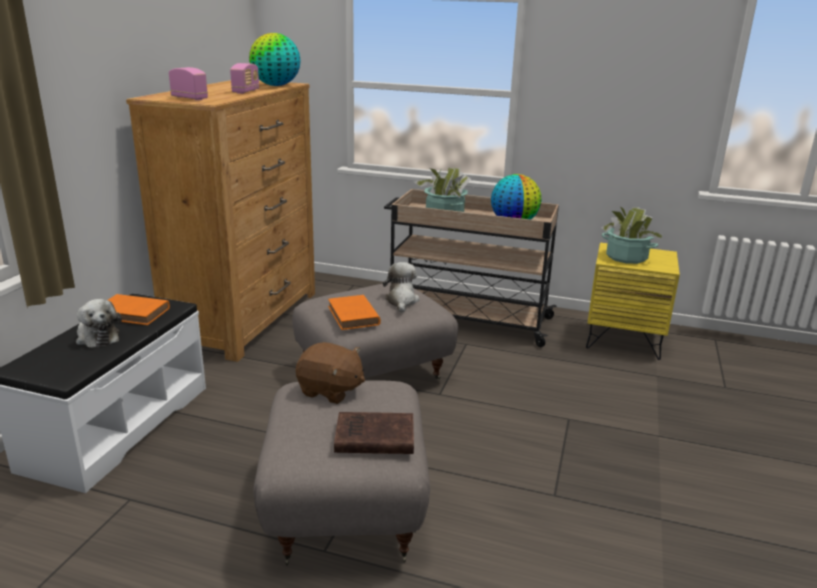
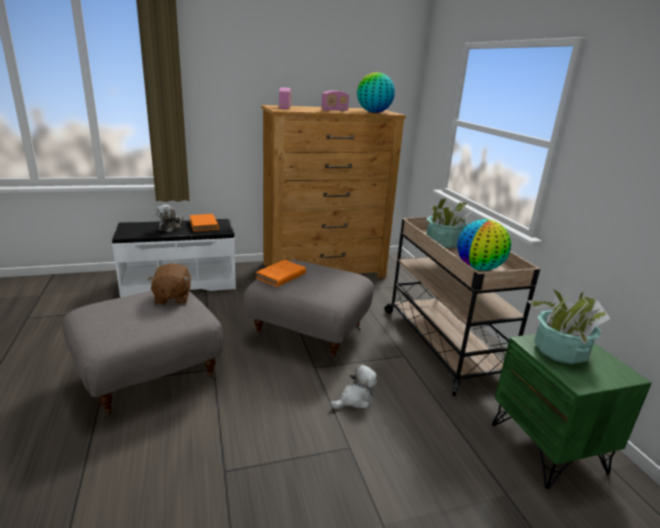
camera: 55 degrees right, 0 degrees up
(372, 438) = (117, 325): brown book -> none
(401, 301) = (326, 284): plush toy -> plush toy (355, 399)
(623, 340) = (548, 448): yellow nightstand -> green nightstand

